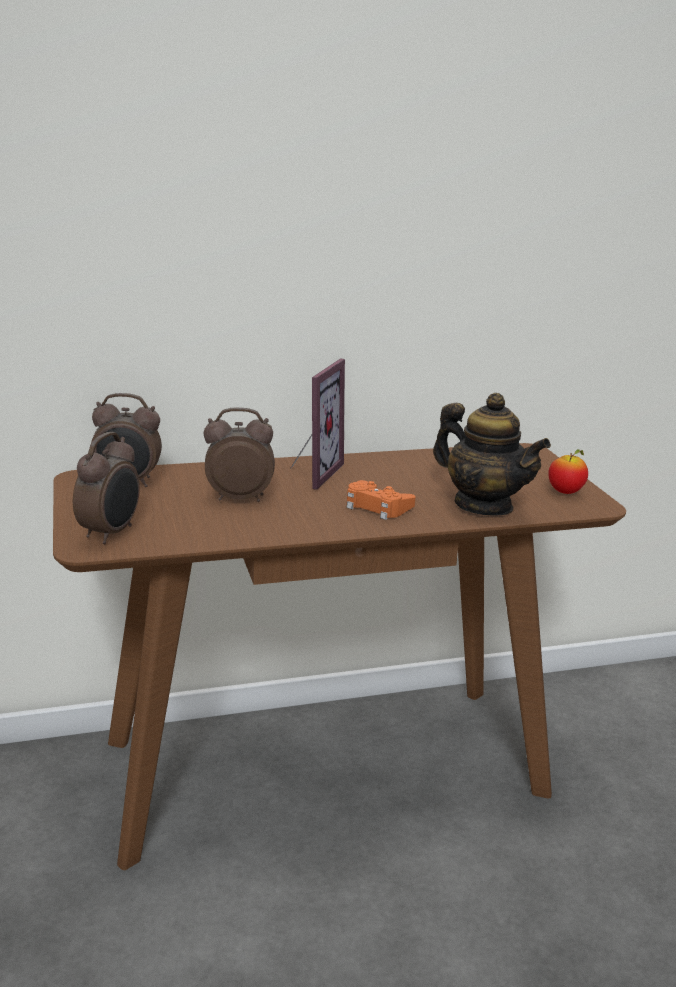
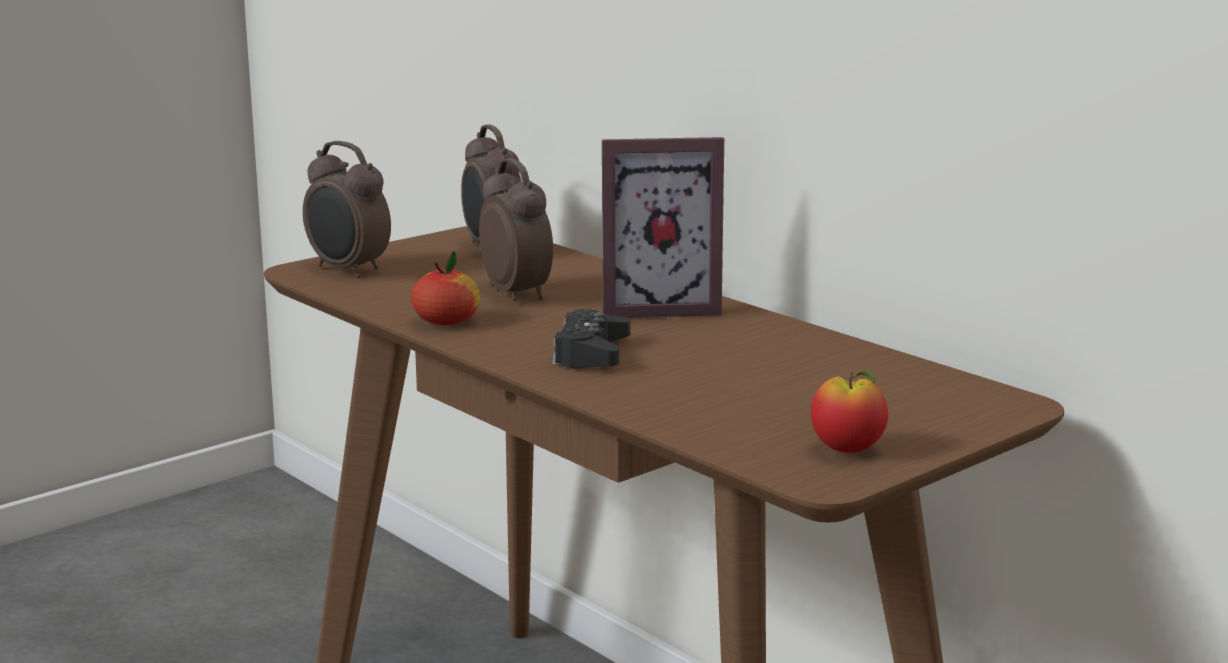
camera: 65 degrees right, 5 degrees down
(111, 533) = (347, 270): alarm clock -> alarm clock turned 45 degrees clockwise
(272, 528) = (446, 321): none -> apple
(377, 506) = (591, 353): orange game controller -> black game controller
(483, 505) = (692, 406): teapot -> none

